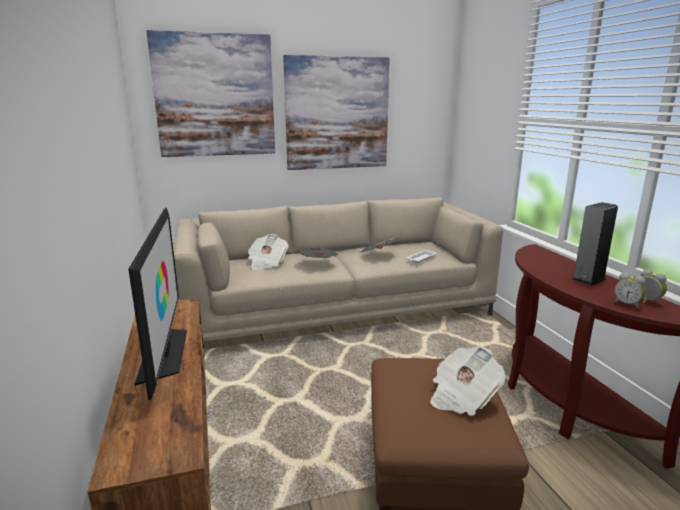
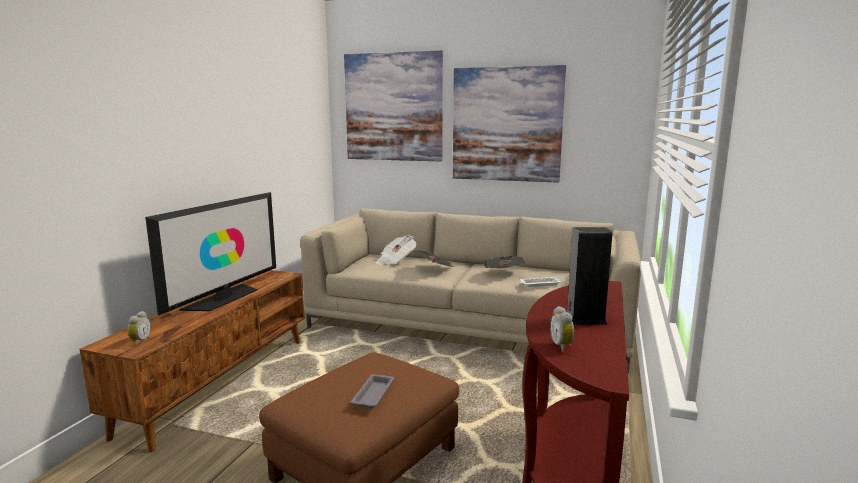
camera: 35 degrees right, 5 degrees down
(462, 396) = (374, 394): newspaper -> grey tray
(646, 302) = (593, 351): alarm clock -> alarm clock (139, 341)

